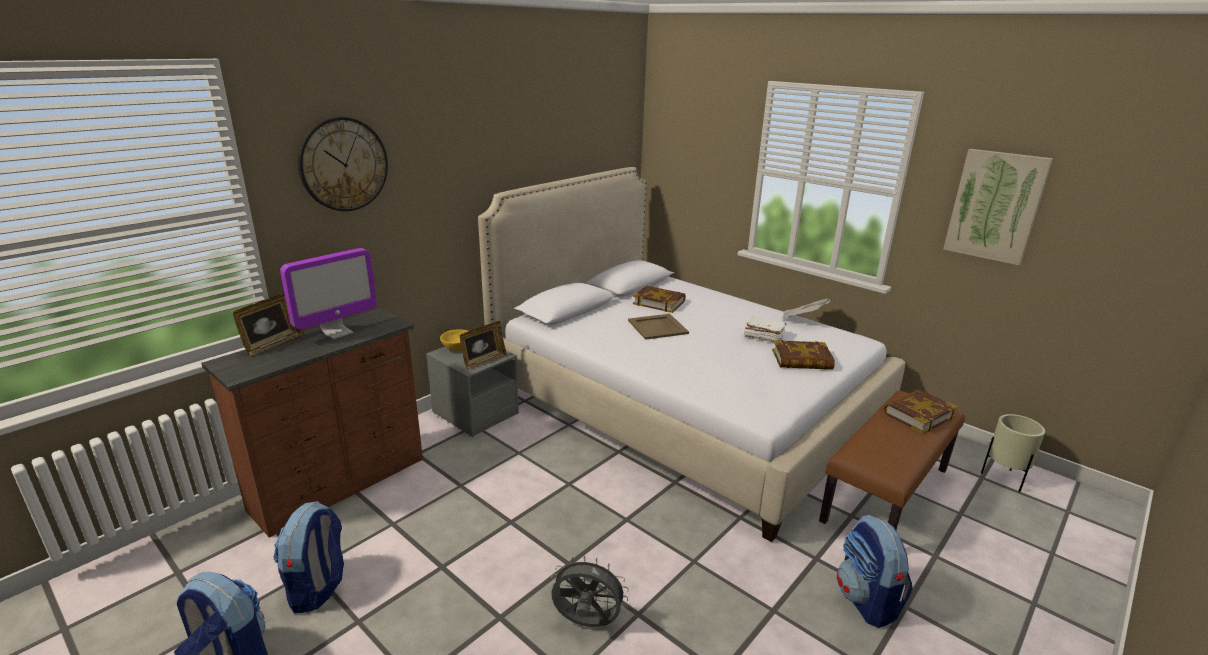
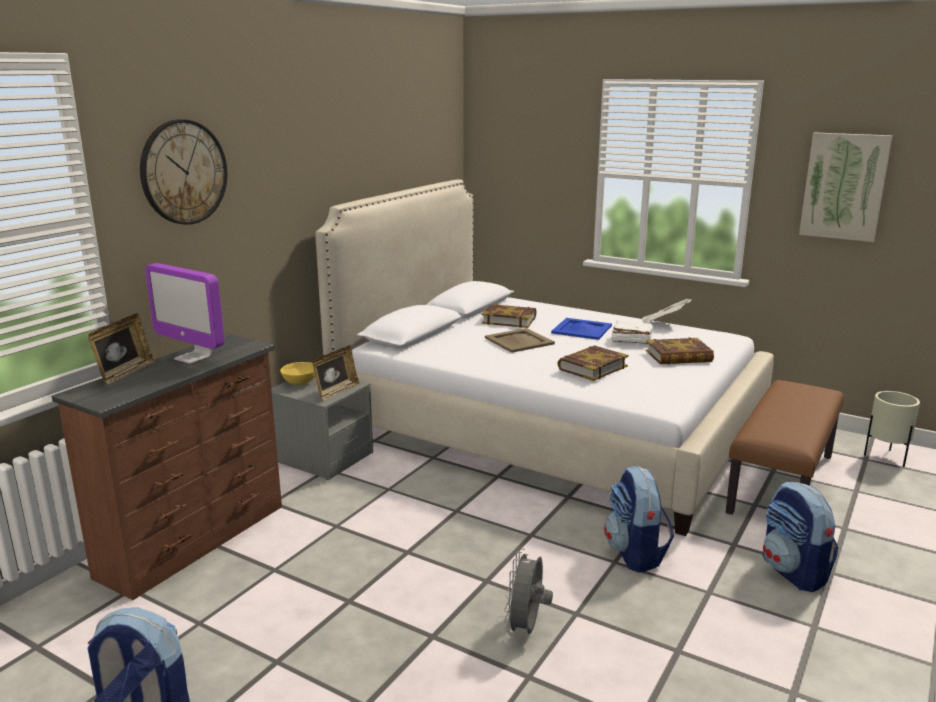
camera: 10 degrees left, 5 degrees down
(318, 588) = (216, 638): backpack -> backpack (636, 554)
(337, 332) = (193, 358): monitor -> monitor turned 90 degrees clockwise
(586, 623) = (526, 629): grey fan -> grey fan turned 75 degrees counterclockwise
(721, 319) = (581, 329): none -> blue tray
(918, 415) = (802, 396): book -> book (592, 368)

